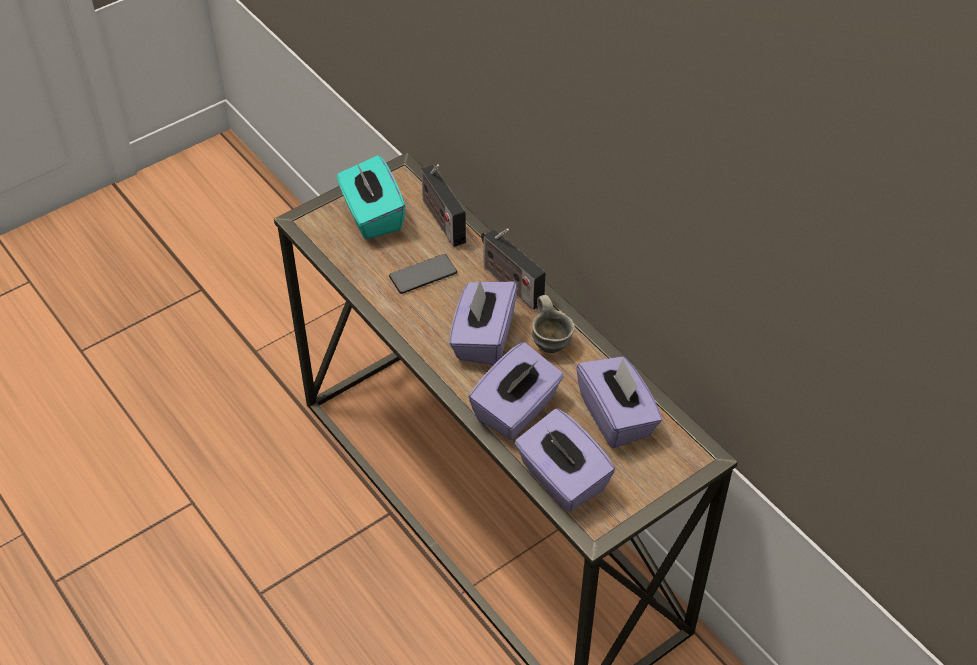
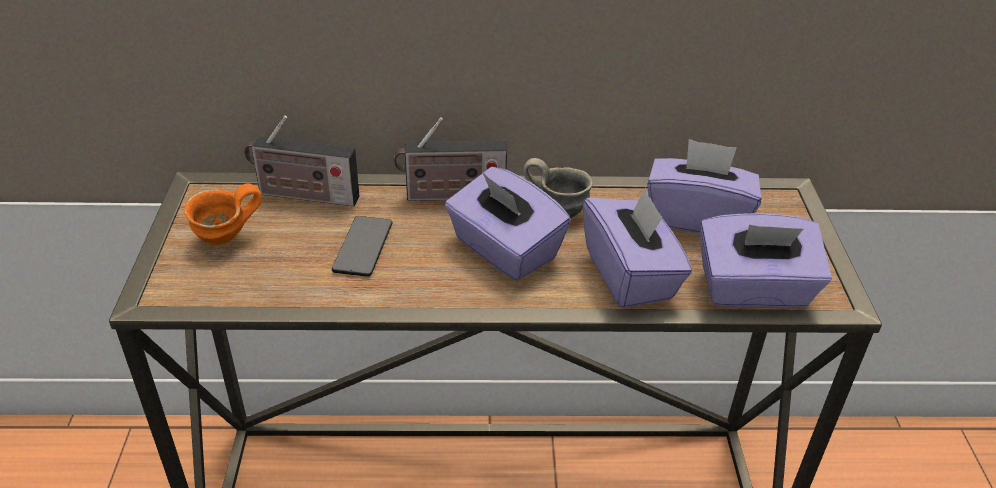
camera: 55 degrees left, 10 degrees down
(372, 215) = (227, 239): turquoise tissue box -> orange mug

